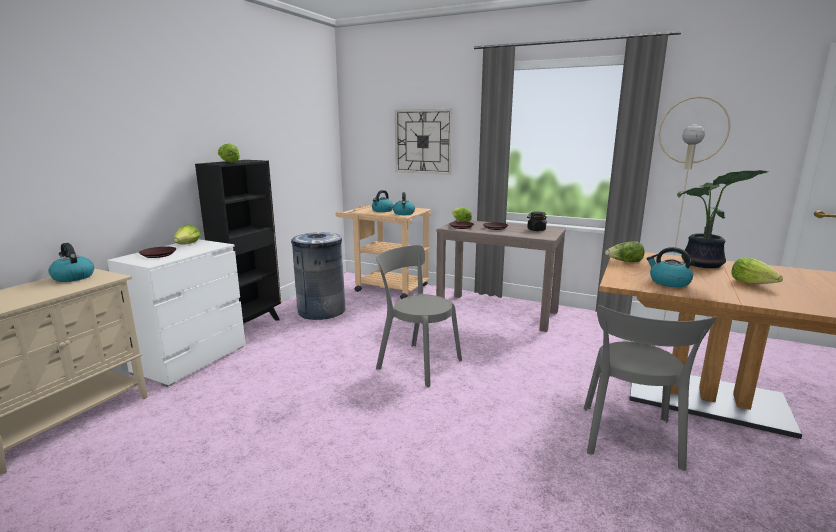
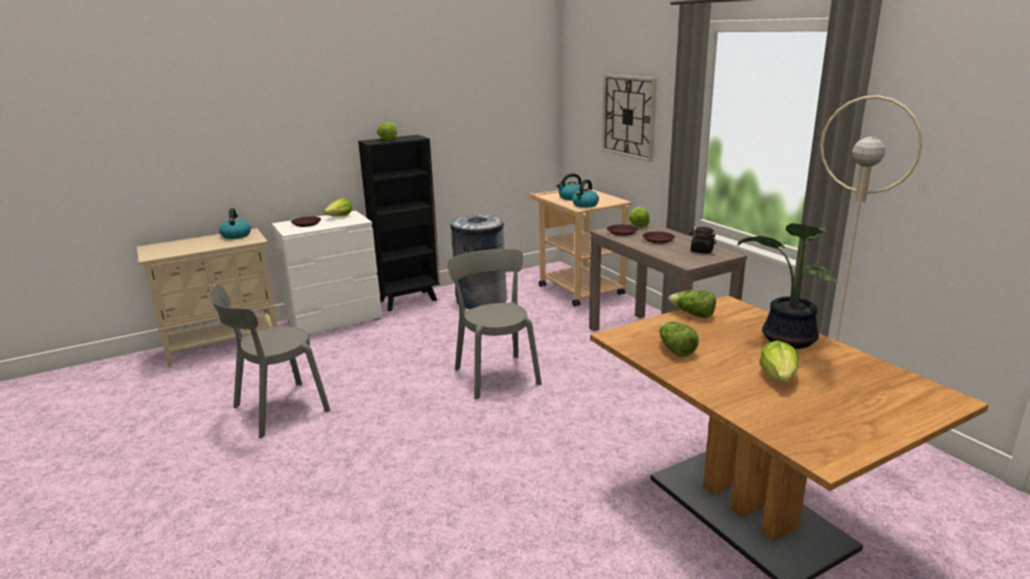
camera: 35 degrees right, 5 degrees up
(630, 439) = (586, 510): grey chair -> grey chair (276, 410)
(668, 282) = (675, 349): kettle -> lettuce

